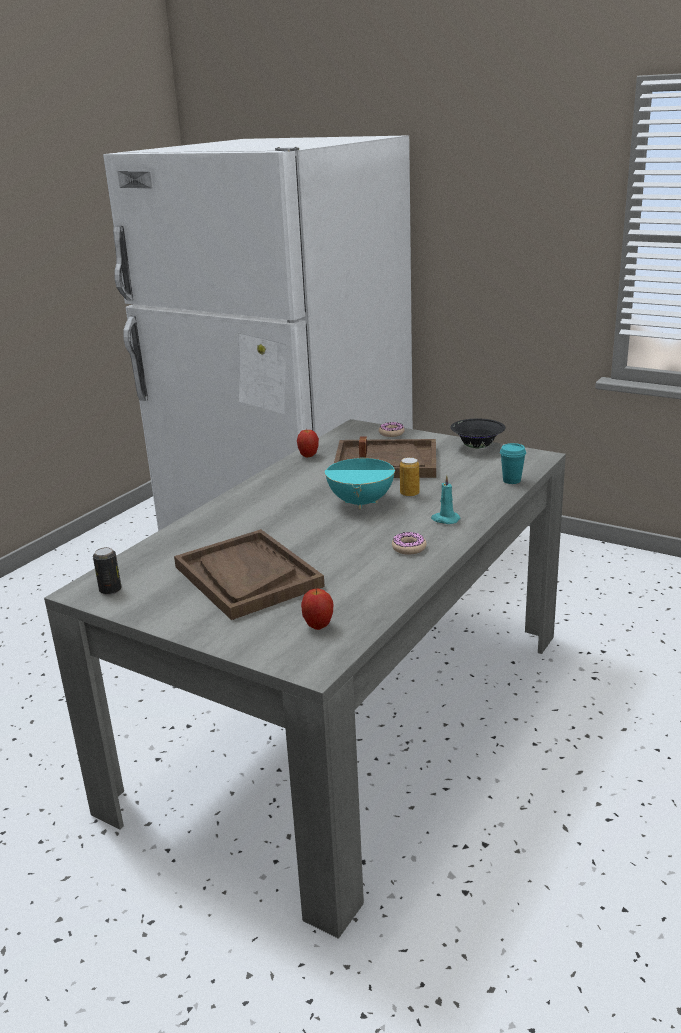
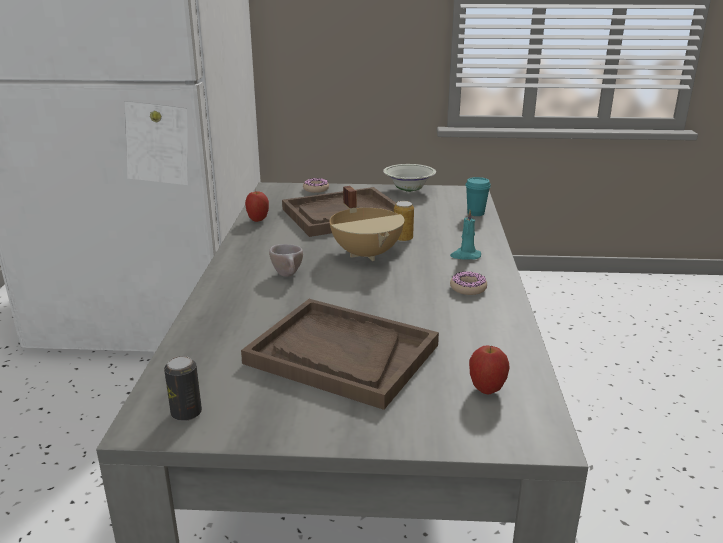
camera: 30 degrees left, 0 degrees up
(278, 509) = (289, 276): none -> beige cup
(362, 502) = (367, 254): turquoise cooking pot -> beige cooking pot
(477, 447) = (409, 190): black bowl -> white bowl

